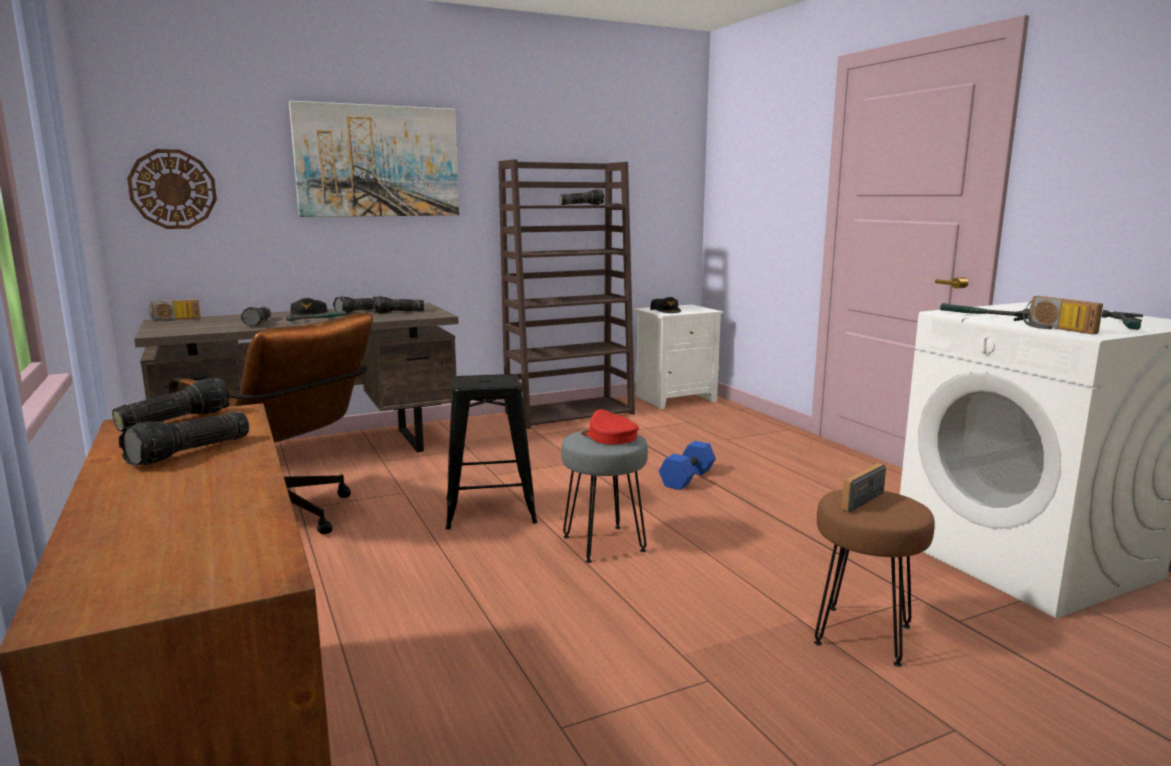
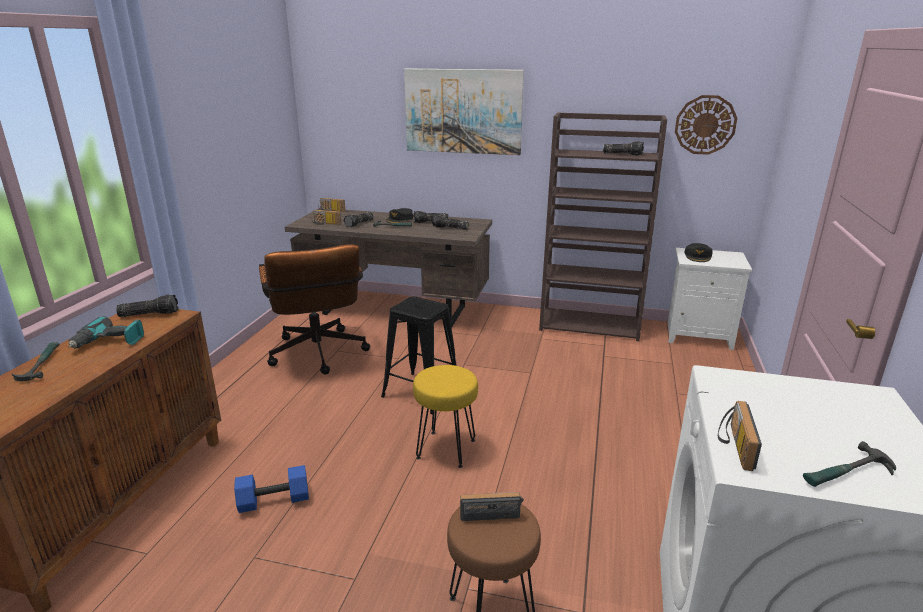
camera: 40 degrees right, 10 degrees up
(173, 189) = (337, 128): wall clock -> wall clock (705, 125)
(190, 452) = (109, 342): flashlight -> power drill
(201, 329) = (325, 224): none -> radio
(603, 544) = (445, 449): grey stool -> yellow stool
(609, 437) = (450, 378): red cap -> none
(686, 478) = (584, 418): blue dumbbell -> blue dumbbell (275, 499)
(983, 316) = (731, 395): hammer -> hammer (40, 365)

